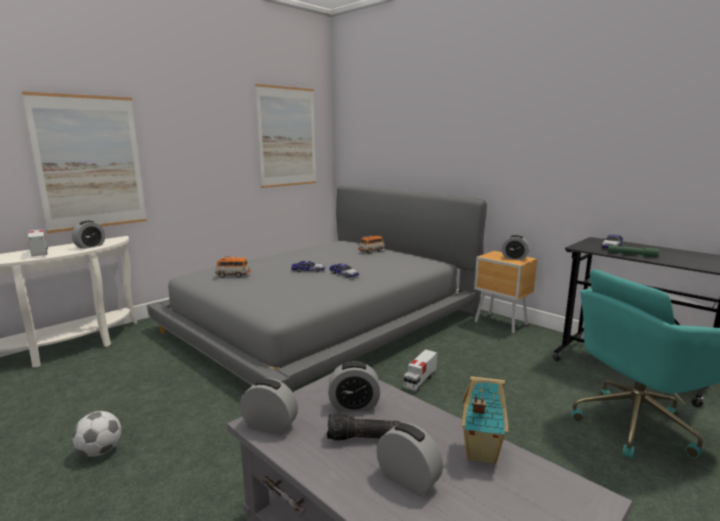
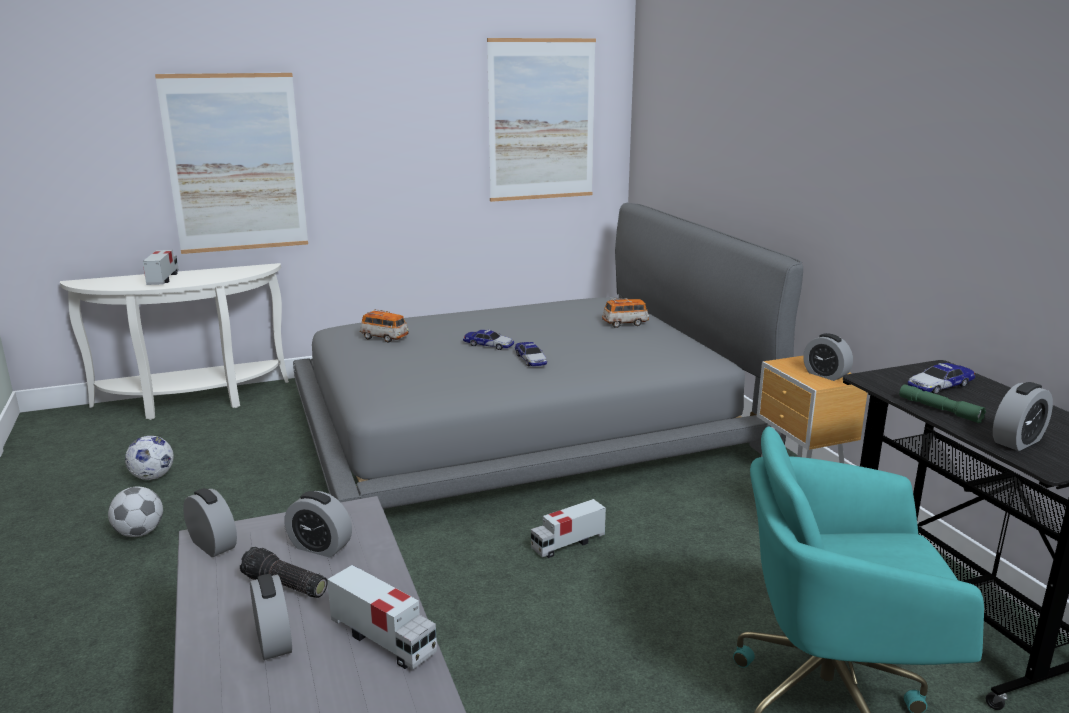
camera: 25 degrees right, 5 degrees up
(75, 407) = (152, 477): none -> football
(90, 246) = (222, 276): alarm clock -> alarm clock (1017, 441)
(479, 453) = (383, 640): toy house -> toy truck

